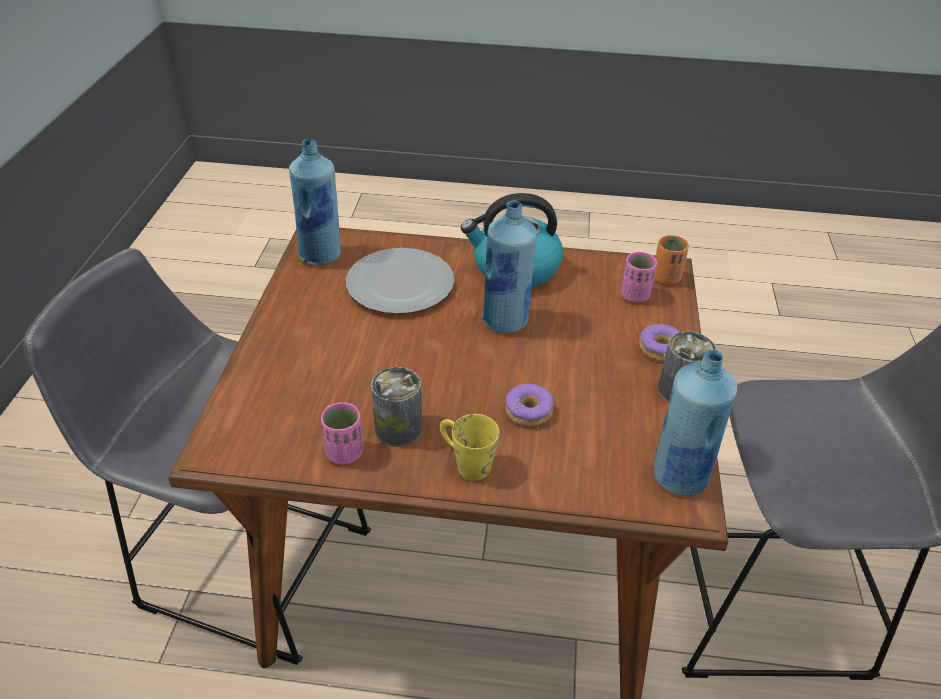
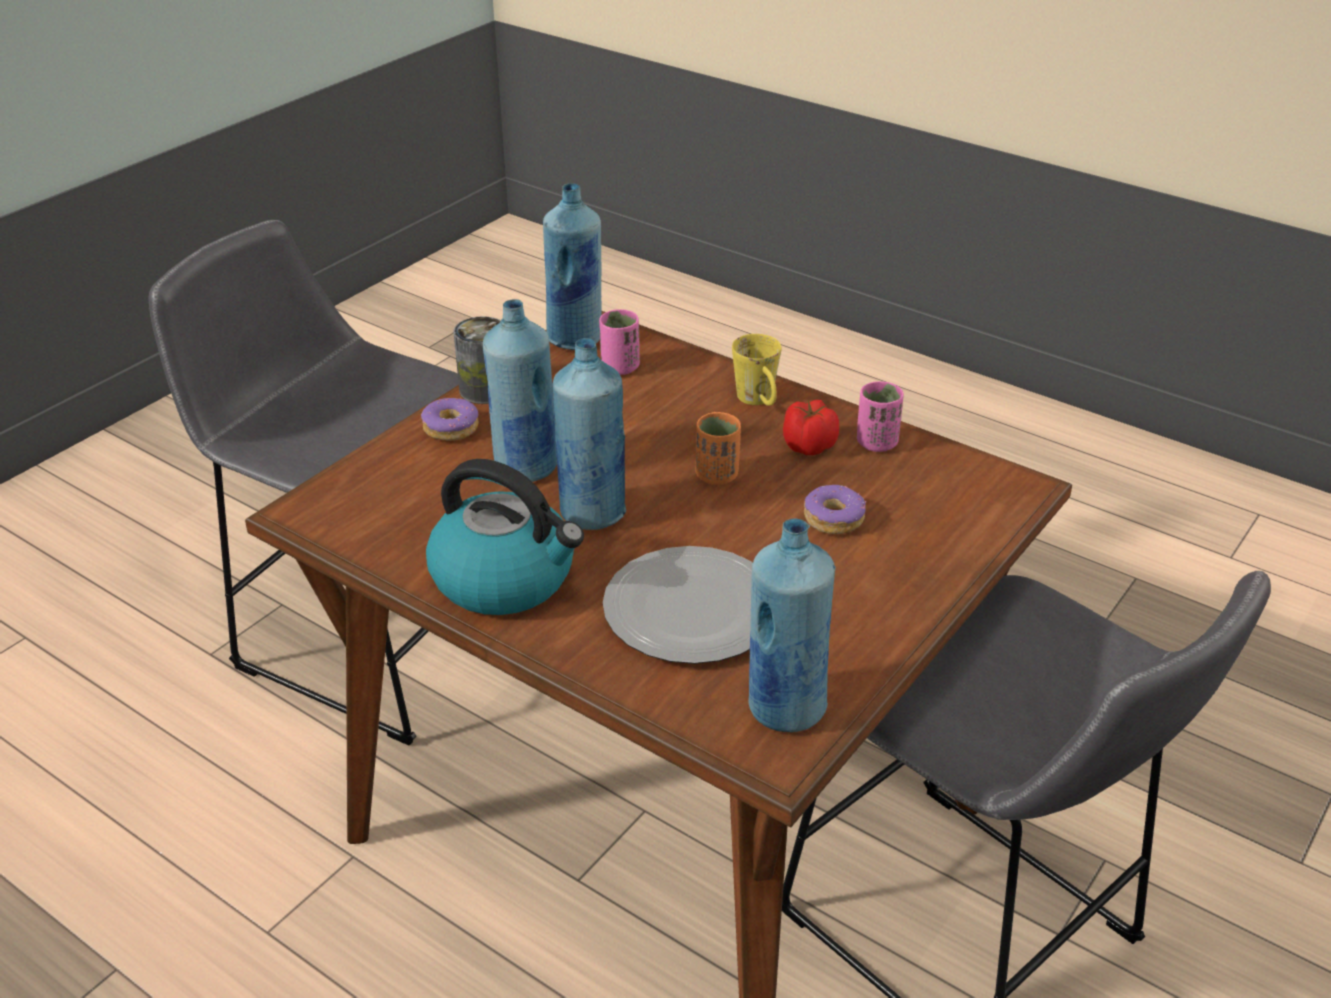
camera: 150 degrees left, 5 degrees down
(398, 429) = (808, 446): can -> tomato
(529, 411) = (659, 419): donut -> donut (833, 518)
(578, 337) = (525, 468): none -> blue bottle
(635, 295) = (395, 490): pink cup -> pink cup (620, 367)
(666, 278) = (324, 498): orange cup -> orange cup (717, 475)

